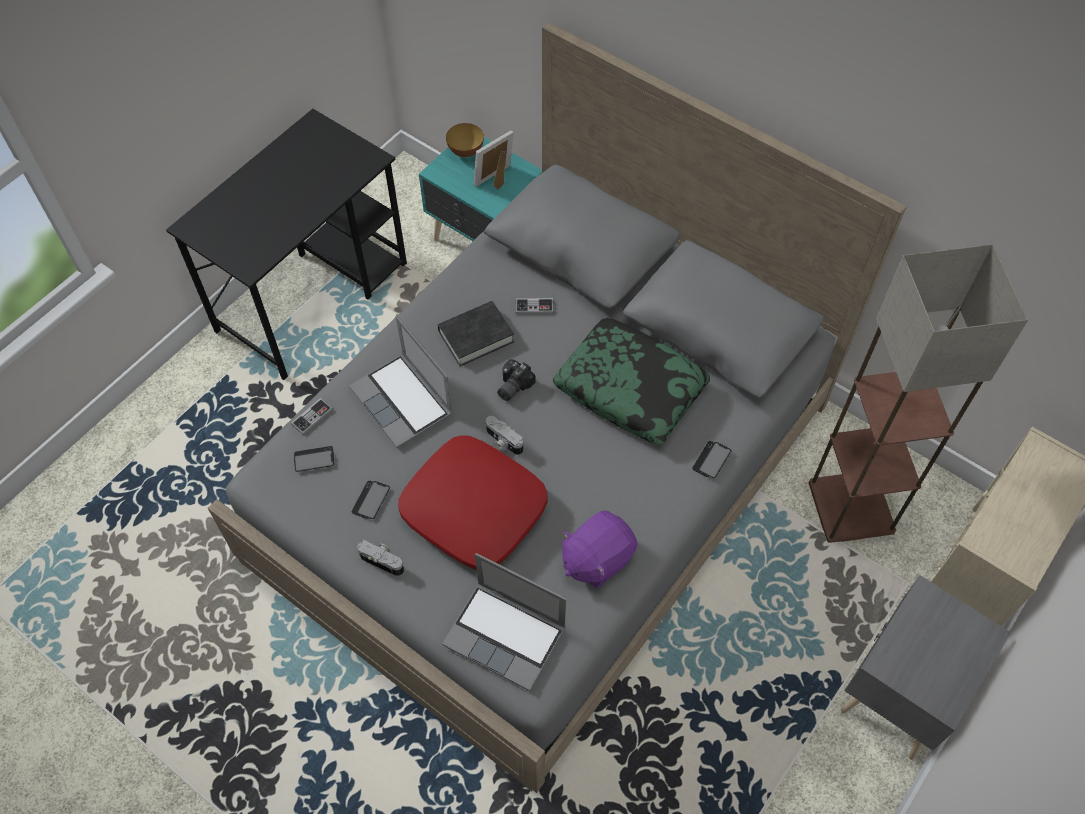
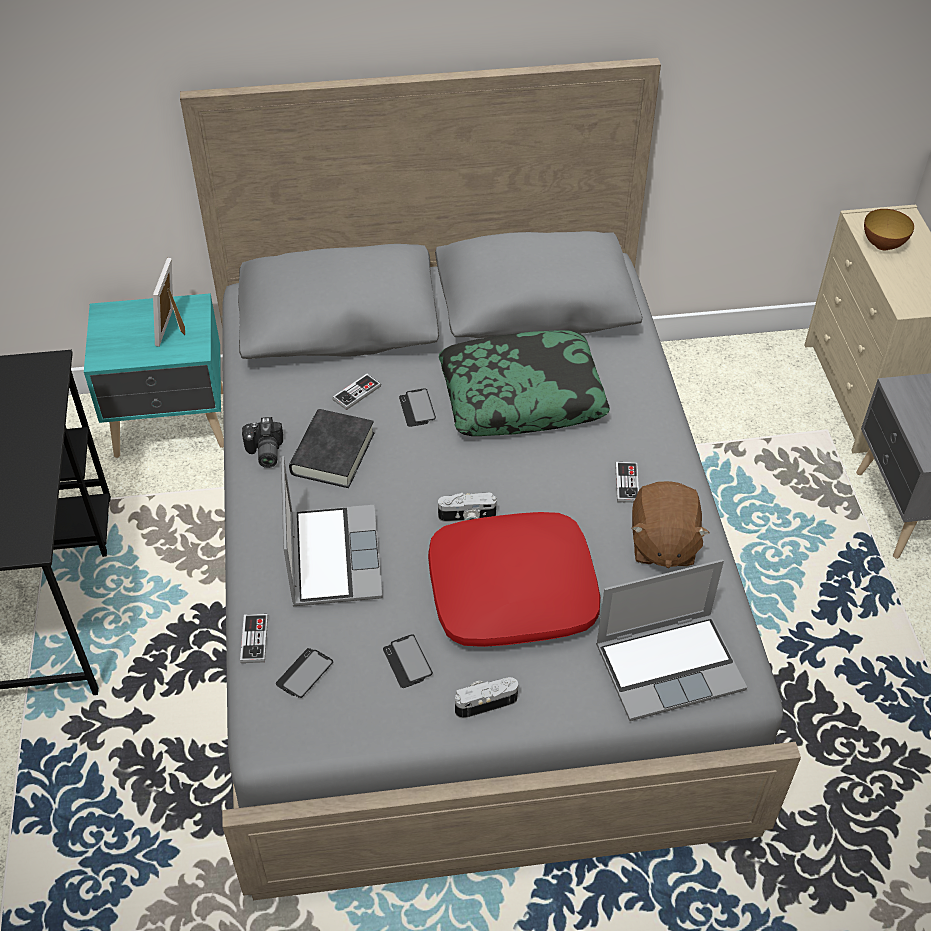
camera: 45 degrees left, 10 degrees down
(404, 402) = (332, 556): laptop -> laptop turned 105 degrees counterclockwise
(466, 152) = (112, 324): bowl -> bowl (882, 245)
(511, 386) = (417, 469): camera -> camera (263, 452)
(596, 558) = (662, 544): purple plush toy -> brown plush toy
(624, 501) = (627, 483): none -> game controller
(711, 460) = (653, 401): phone -> phone (417, 409)
(852, 508) = (727, 408): floor lamp -> none

